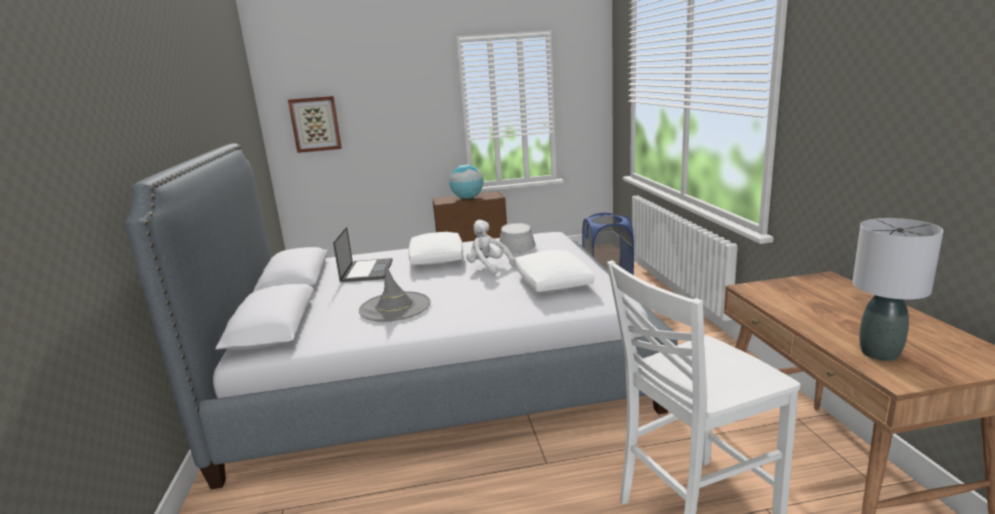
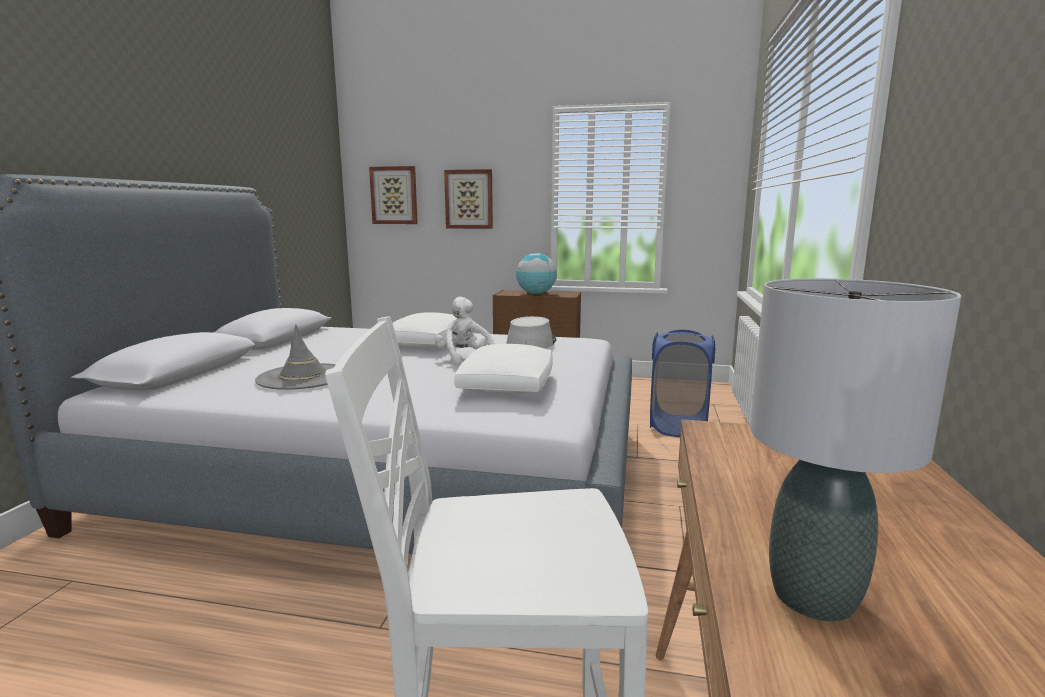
camera: 20 degrees right, 5 degrees down
(367, 270) = (343, 342): laptop -> none
(389, 122) = (469, 199): none -> picture

